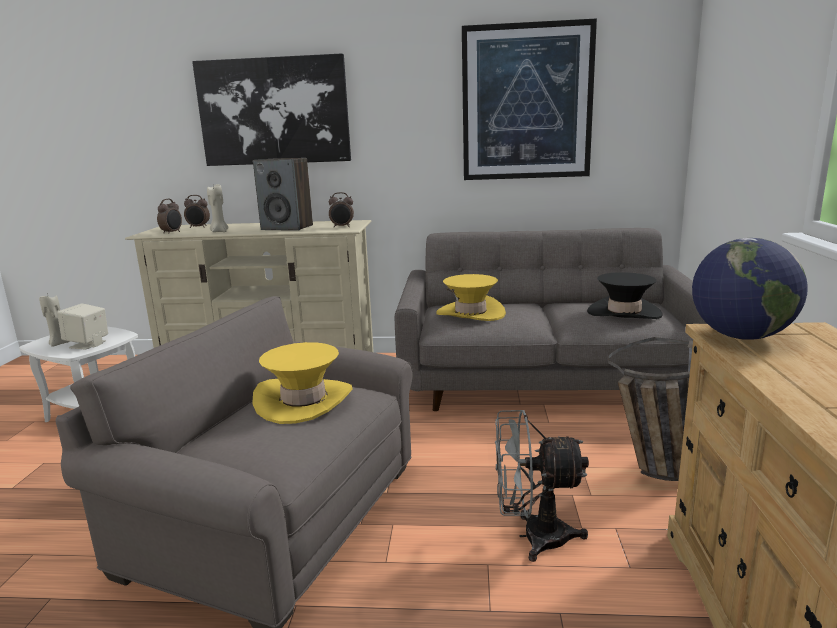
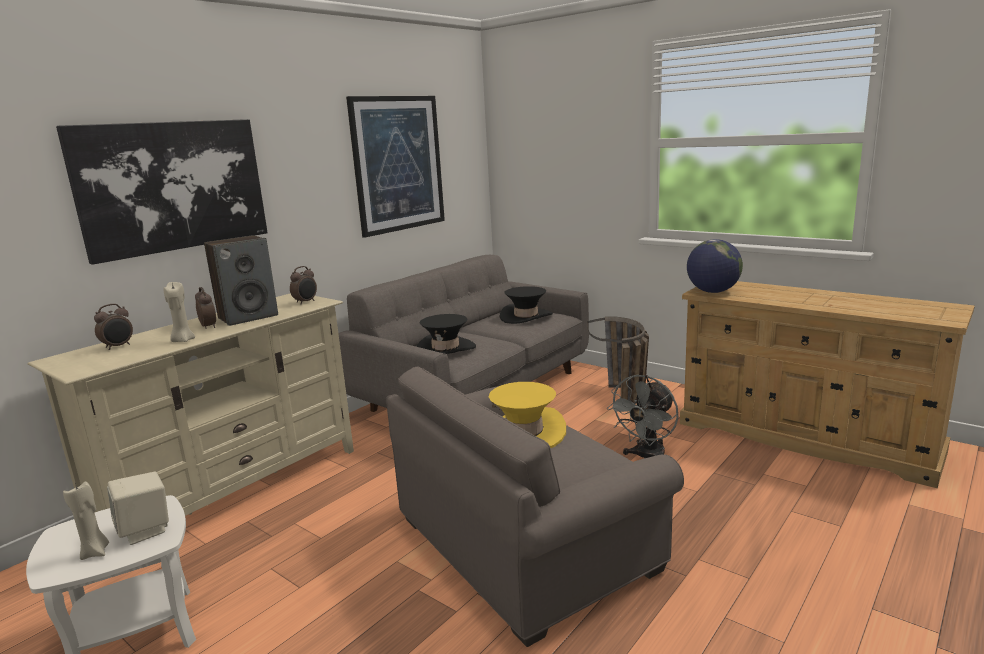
camera: 55 degrees left, 0 degrees up
(172, 233) = (117, 359): alarm clock -> alarm clock (209, 326)
(470, 313) = (445, 349): yellow hat -> black hat

